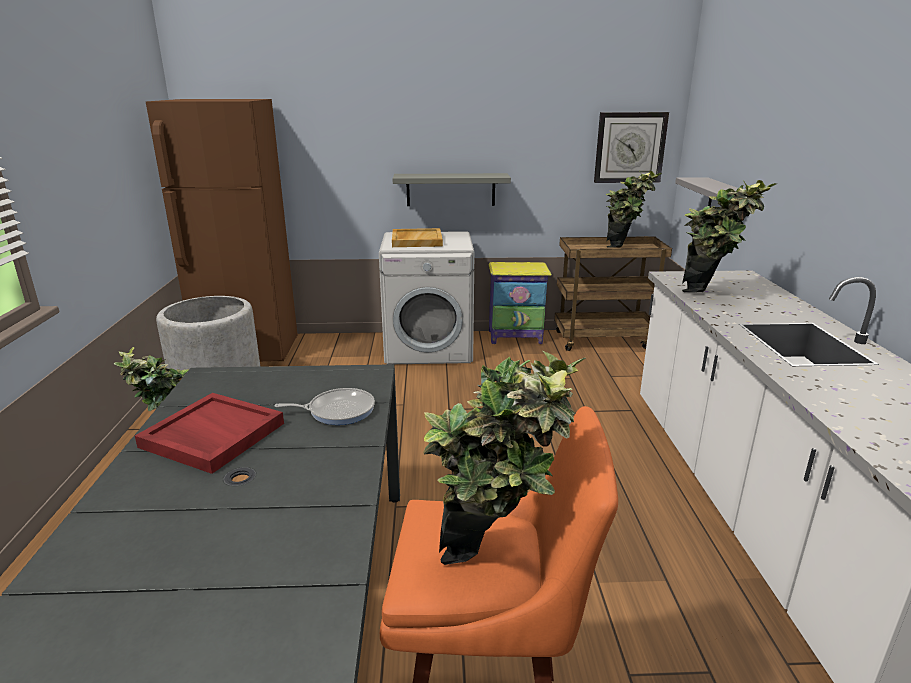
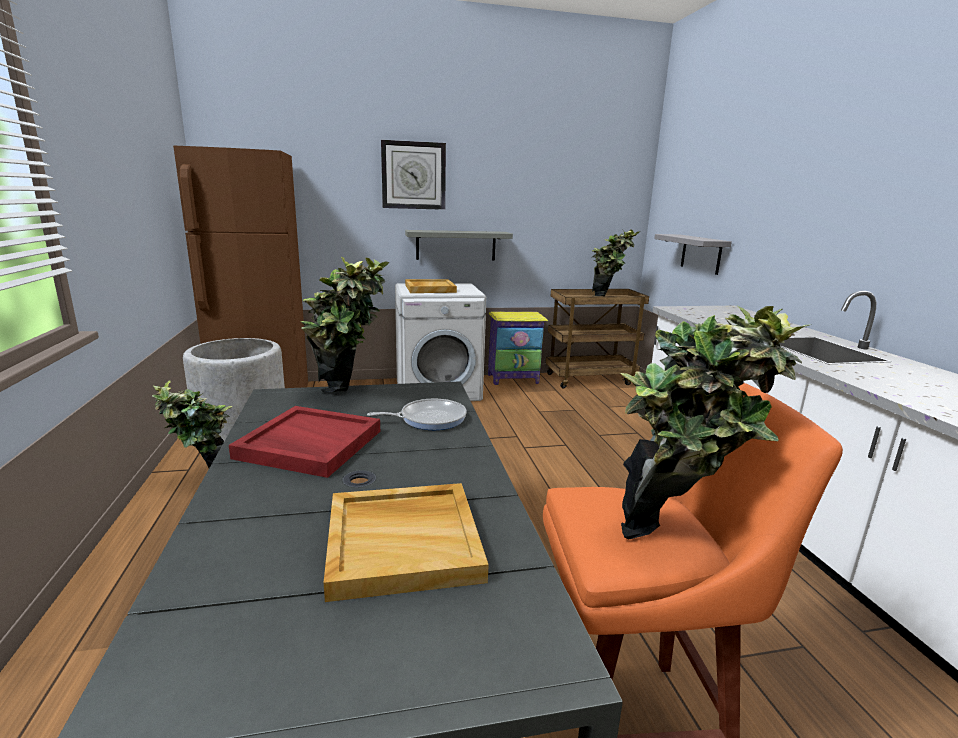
camera: 10 degrees left, 5 degrees down
(246, 546) = (404, 541): none -> beige tray
(630, 147) = (608, 212): wall clock -> wall clock (413, 175)
(711, 297) = (720, 322): potted plant -> potted plant (349, 398)

